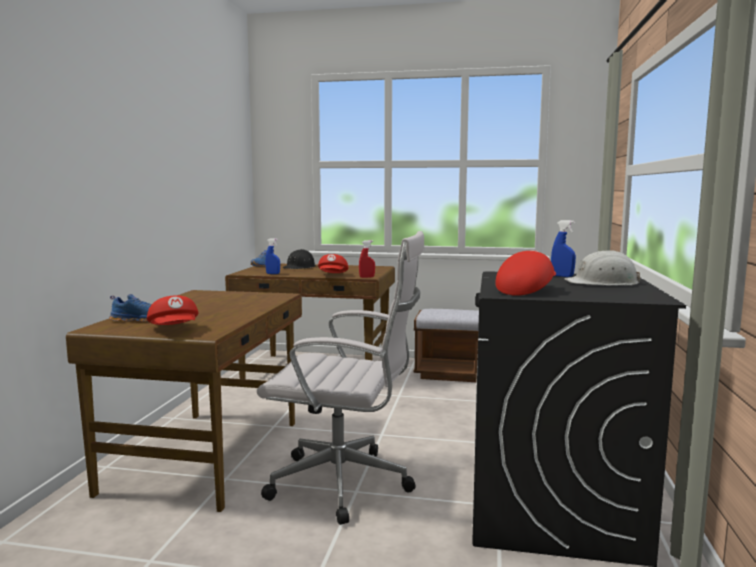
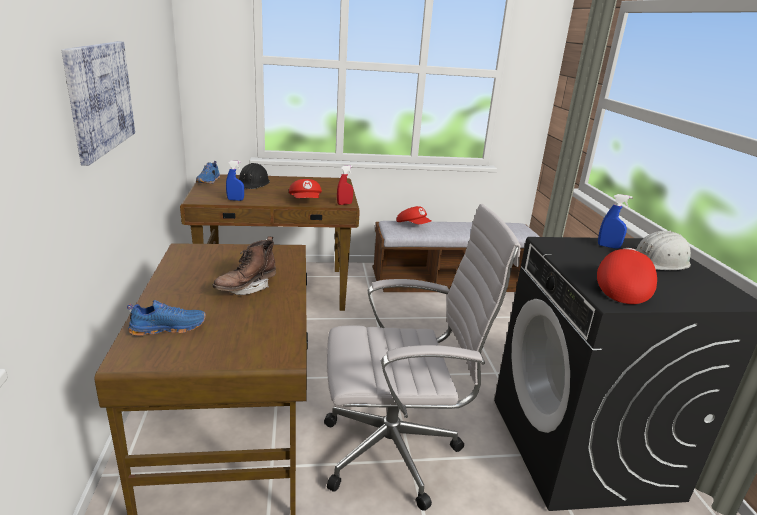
camera: 20 degrees left, 15 degrees up
(143, 167) = (100, 98): none -> picture
(175, 330) = (236, 350): red cap -> red cap (413, 225)
(221, 308) = (246, 288): none -> brown boot

